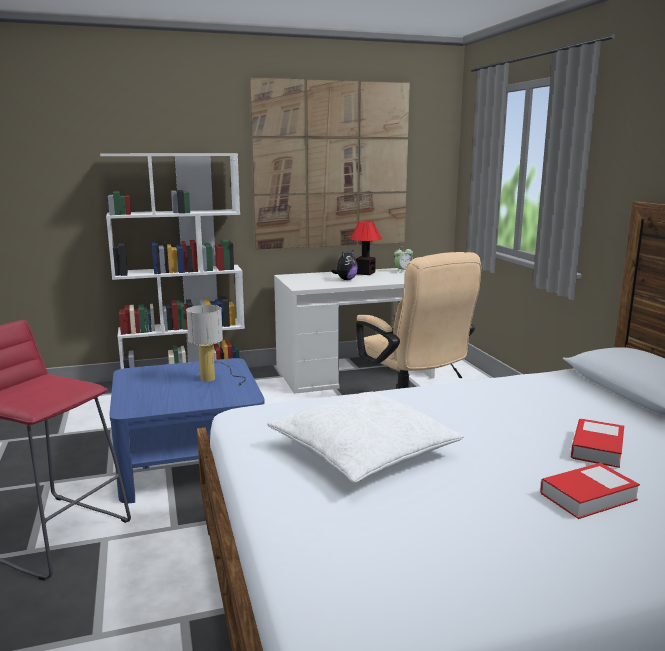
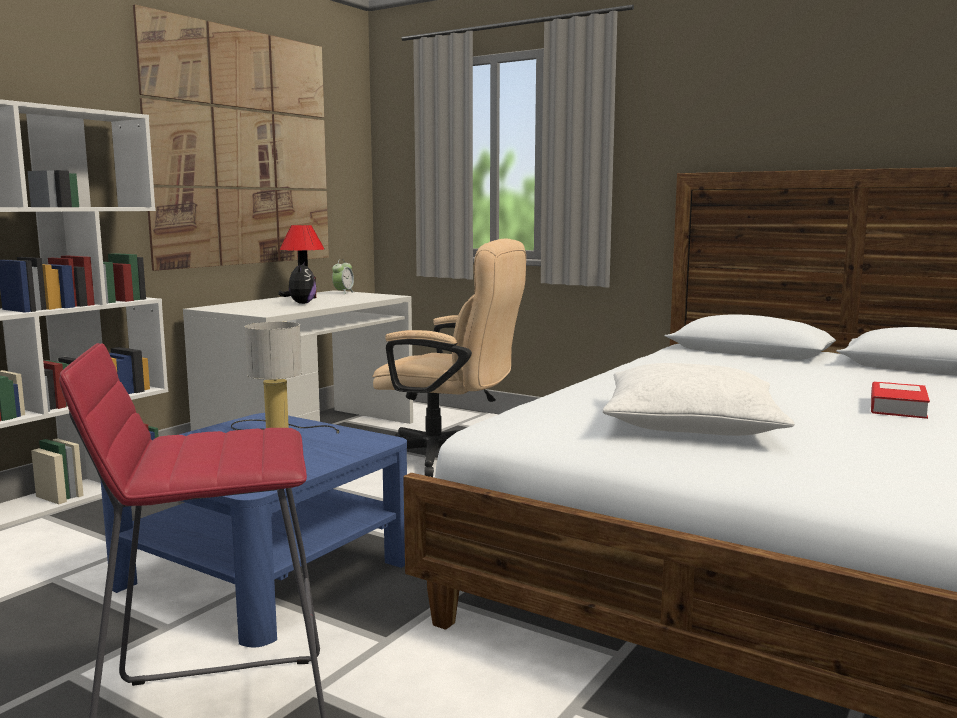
camera: 40 degrees left, 5 degrees down
(597, 448) = (825, 383): book -> none

